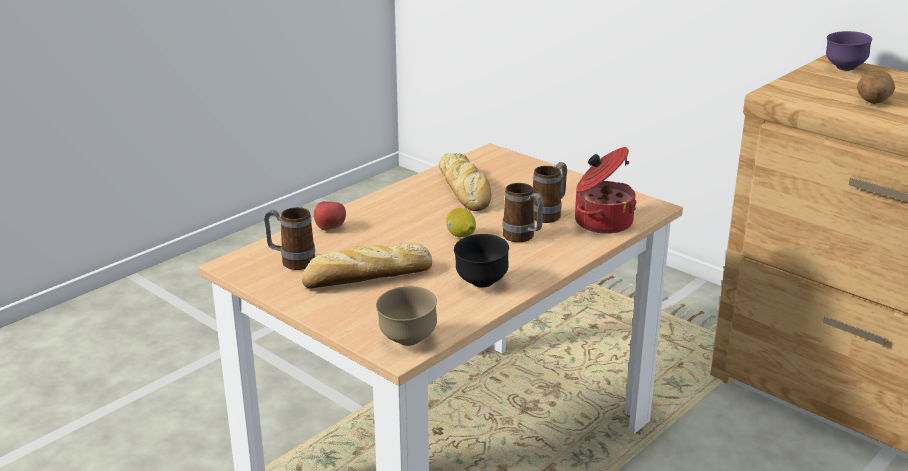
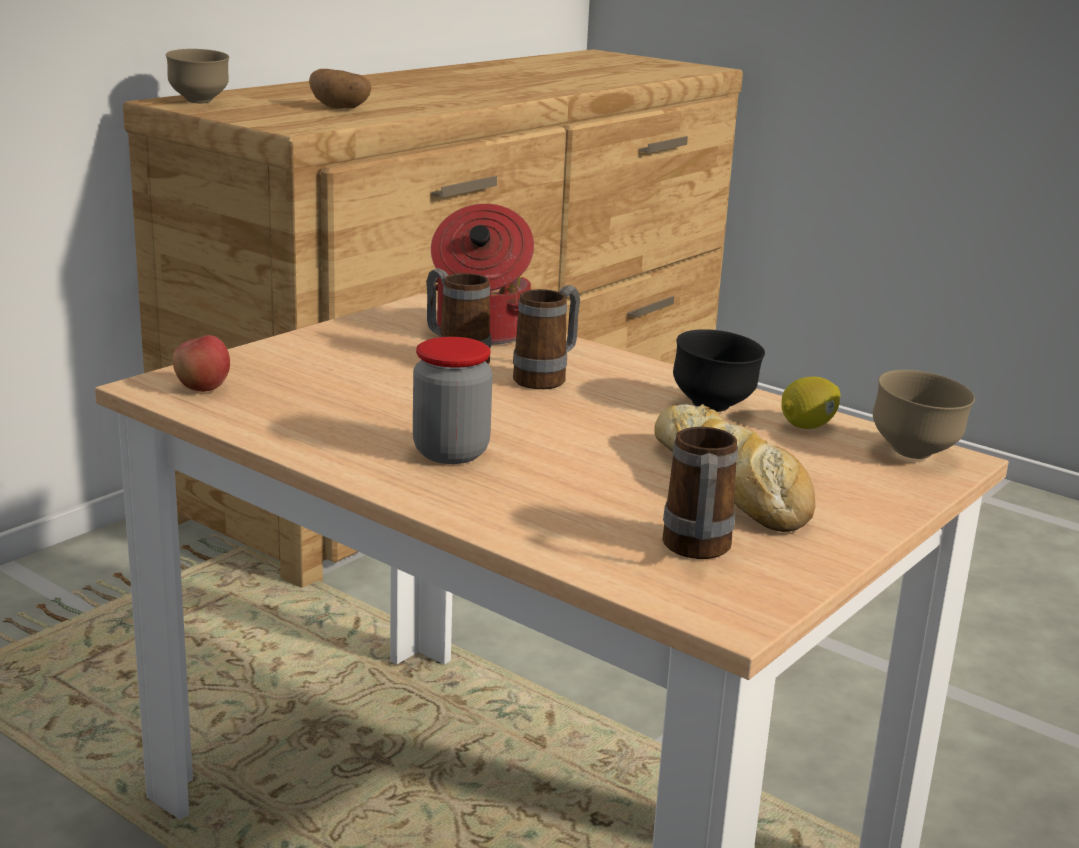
camera: 95 degrees left, 5 degrees down
(330, 228) = (531, 521): apple -> apple (203, 388)
(410, 213) = (451, 452): none -> jar
(461, 236) = (546, 416): lemon -> lemon (808, 426)
(465, 190) = (345, 410): bread -> none
(844, 69) = (199, 102): purple bowl -> brown bowl

